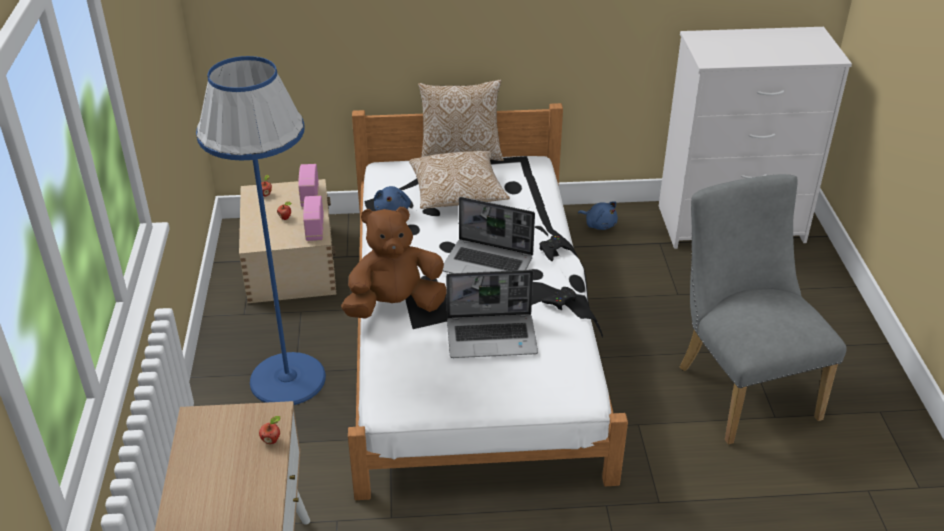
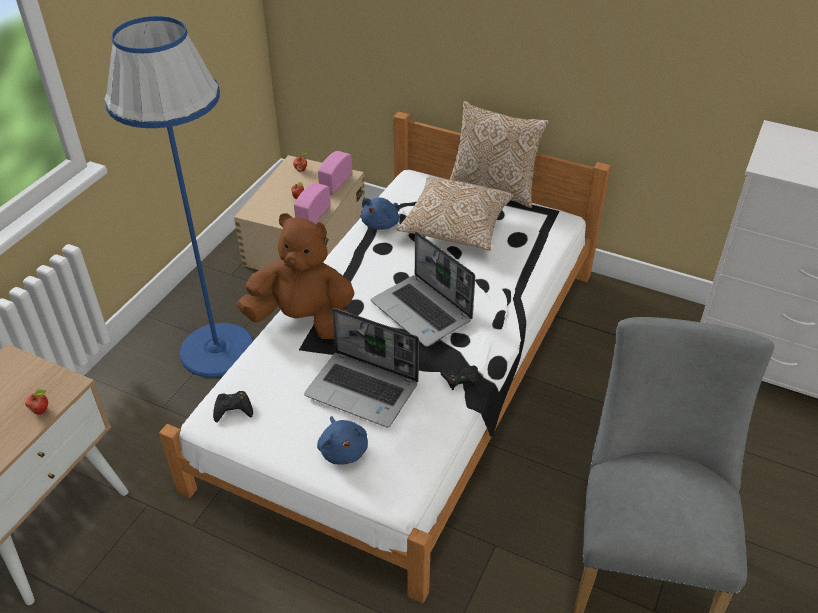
camera: 30 degrees right, 5 degrees up
(554, 250) = (499, 322): black game controller -> black game controller (233, 409)
(599, 224) = (623, 309): blue plush toy -> blue plush toy (343, 449)

